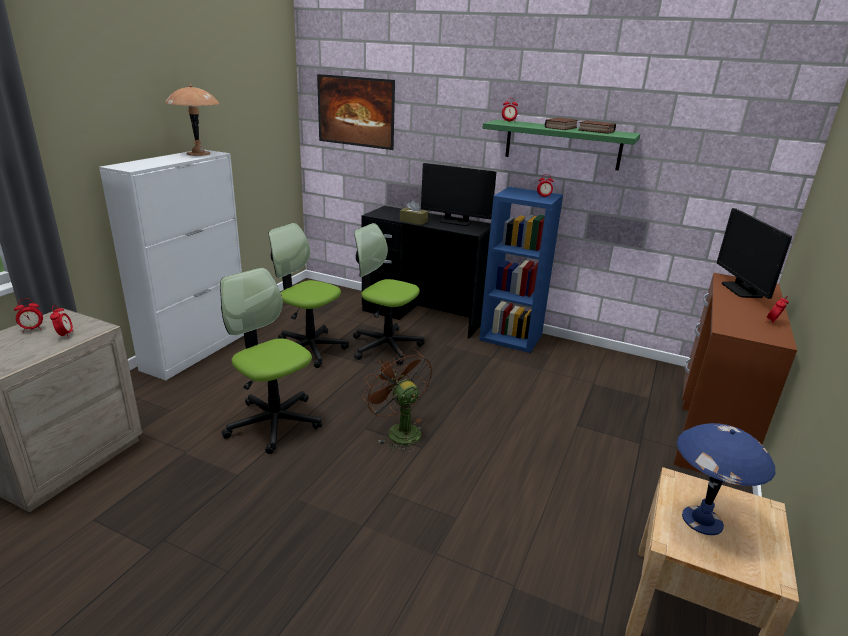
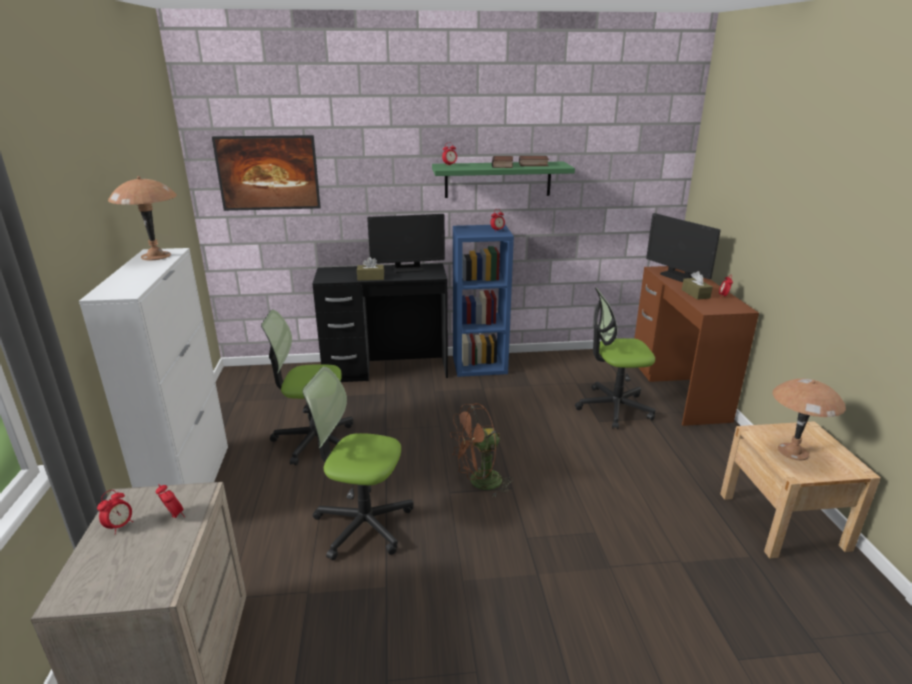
camera: 30 degrees left, 0 degrees up
(386, 346) = (384, 410): office chair -> office chair (614, 407)
(398, 431) = (479, 483): brown fan -> brown fan turned 45 degrees counterclockwise
(702, 520) = (792, 451): blue table lamp -> brown table lamp
(736, 311) = (695, 294): none -> brown tissue box

